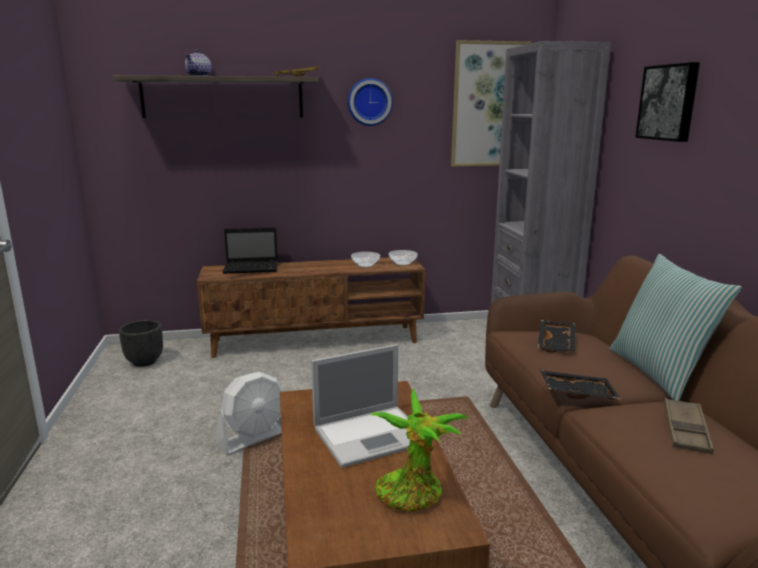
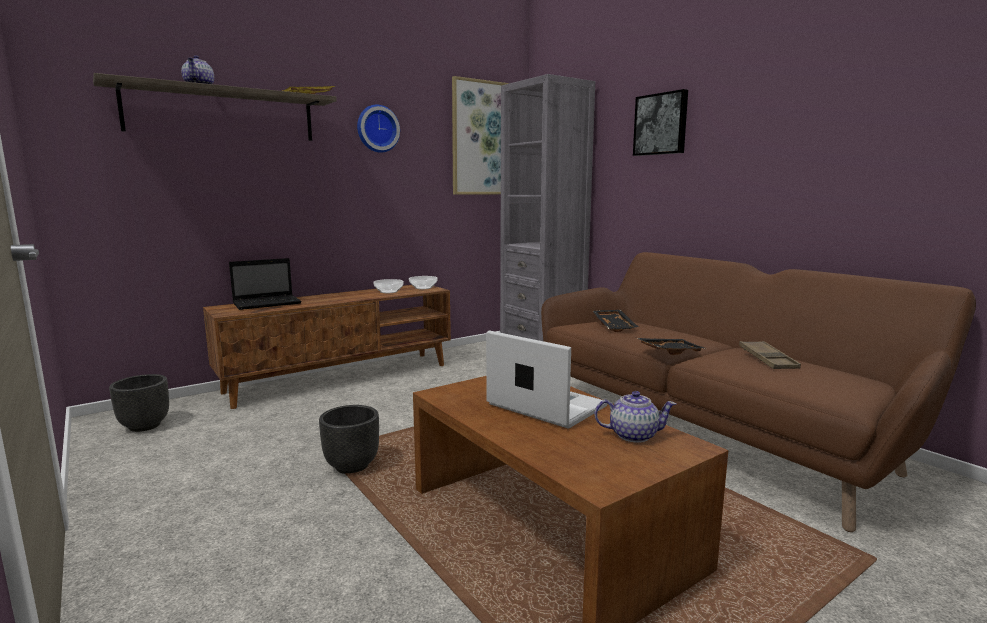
camera: 25 degrees left, 5 degrees down
(254, 438) = (351, 466): white fan -> black planter
(373, 435) = (544, 405): laptop -> laptop turned 90 degrees counterclockwise
(413, 495) = (633, 435): potted plant -> teapot
(659, 373) = (705, 334): pillow -> none

